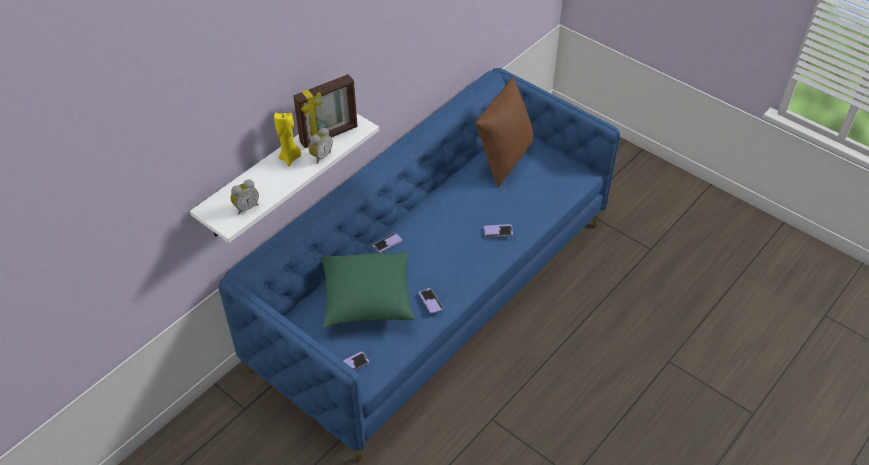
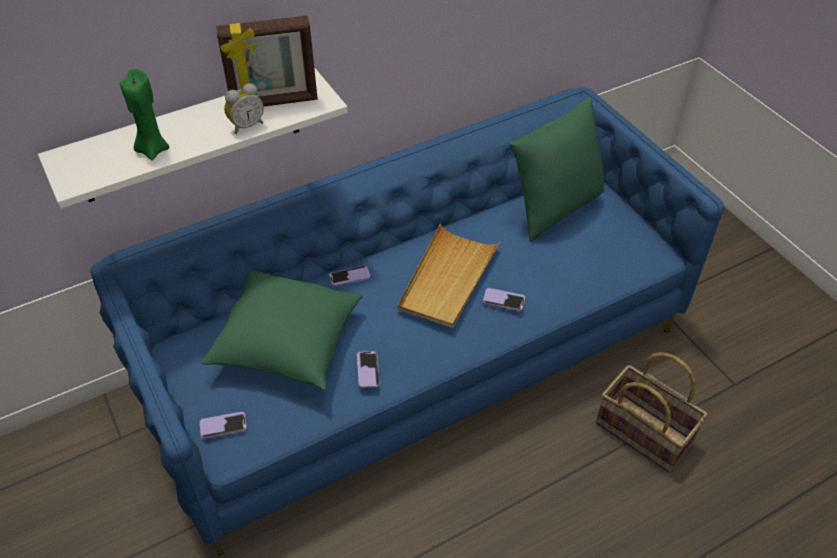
camera: 20 degrees right, 0 degrees up
(246, 207) = (108, 167): alarm clock -> none
(268, 188) = (152, 149): none -> green candle
(290, 158) = (206, 119): yellow candle -> none
(455, 227) = (447, 279): none -> beige tray
(503, 159) = (553, 208): brown pillow -> green pillow
(605, 296) = (645, 432): none -> basket

